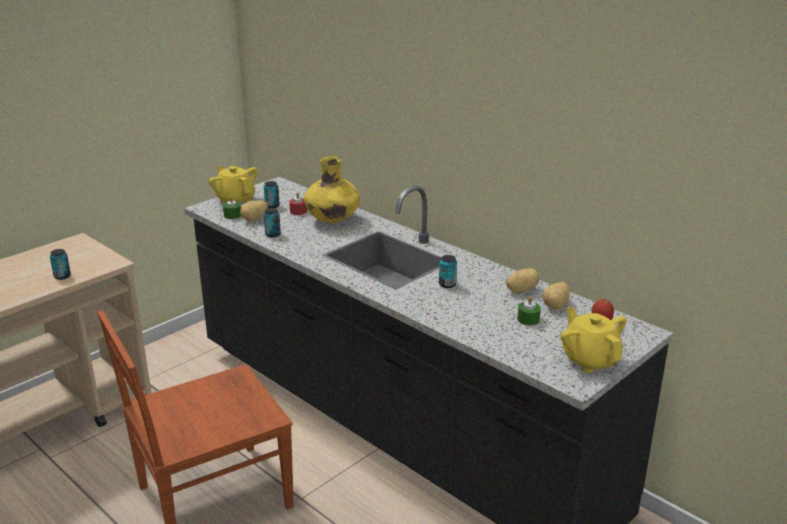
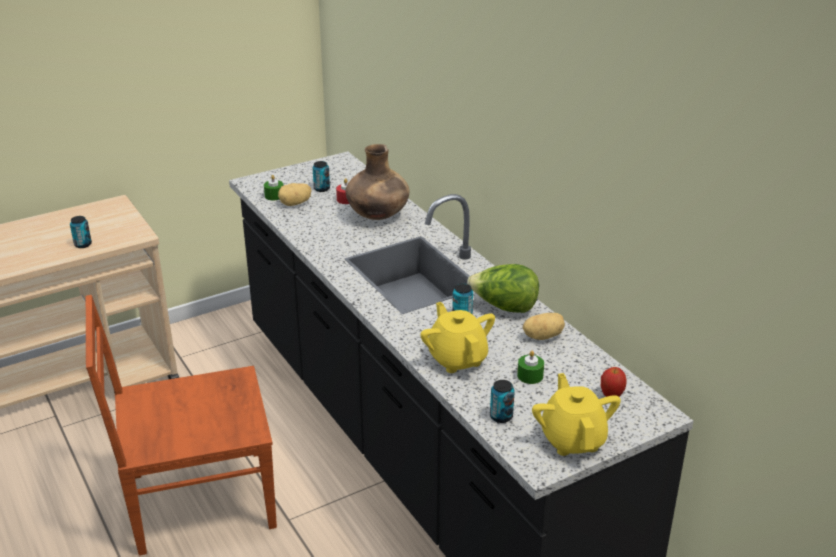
camera: 15 degrees right, 5 degrees up
(235, 200) = (286, 176): yellow teapot -> yellow teapot (457, 359)
(272, 234) = (304, 226): can -> can (501, 416)
(333, 220) = (378, 216): yellow vase -> brown vase
(478, 274) = (504, 307): none -> lettuce
(556, 305) = (572, 363): potato -> none

